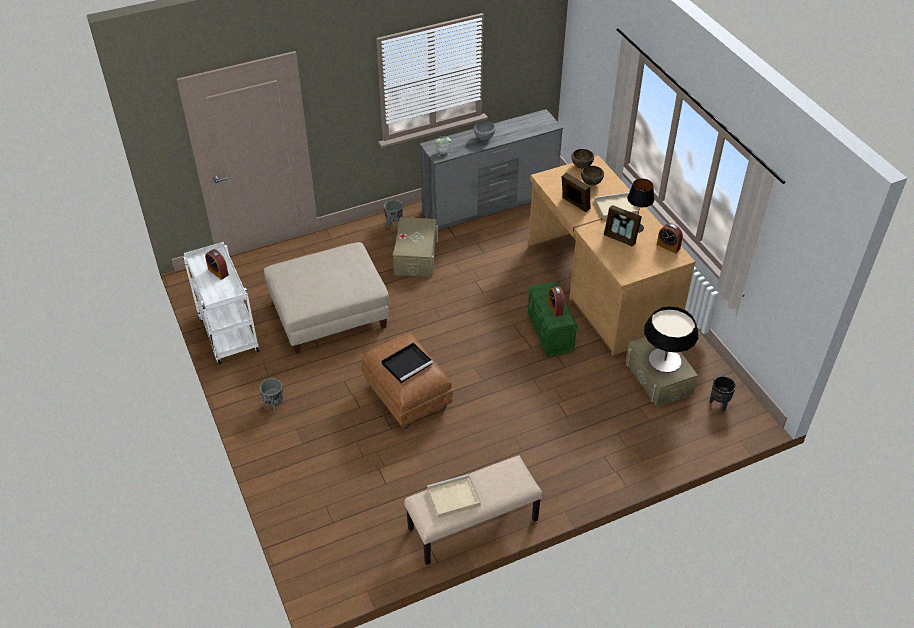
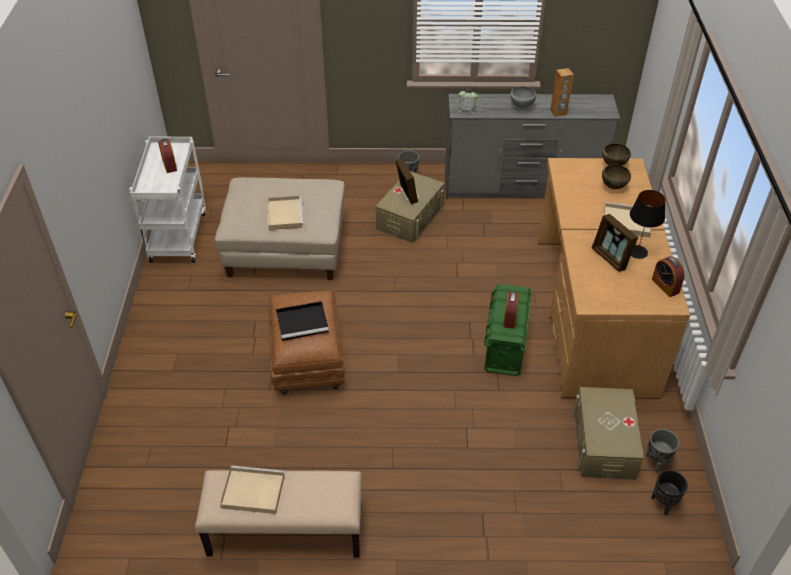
camera: 25 degrees right, 0 degrees up
(274, 406) = (172, 322): grey planter -> grey planter (656, 462)
(333, 283) = (284, 214): none -> beige tray
(515, 135) = (558, 112): none -> brown speaker
(574, 204) = (578, 204): picture frame -> picture frame (406, 194)
(664, 360) = (611, 424): table lamp -> none

